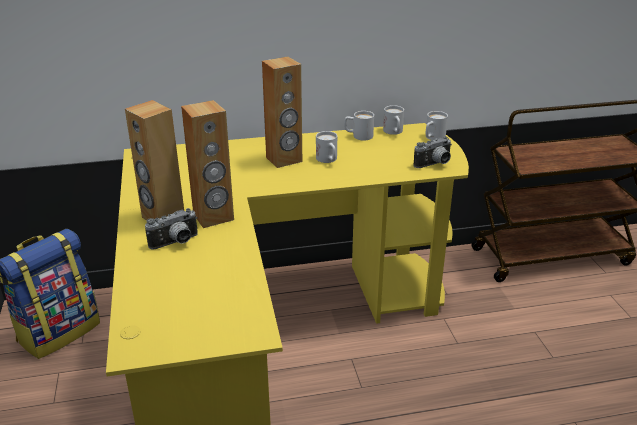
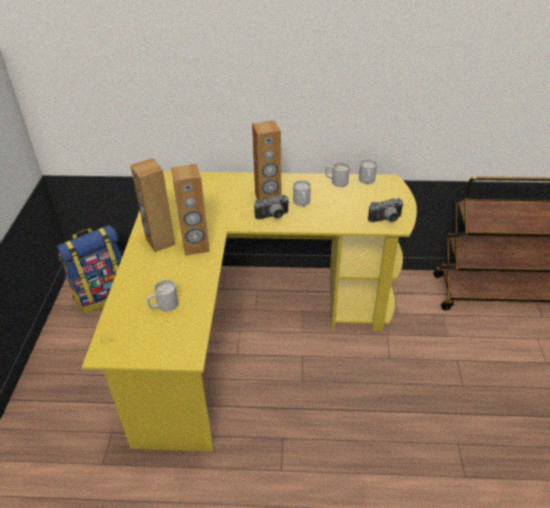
camera: 15 degrees right, 10 degrees up
(176, 243) = (161, 266): camera -> camera (273, 217)
(433, 138) = (397, 192): white mug -> white mug (163, 306)

